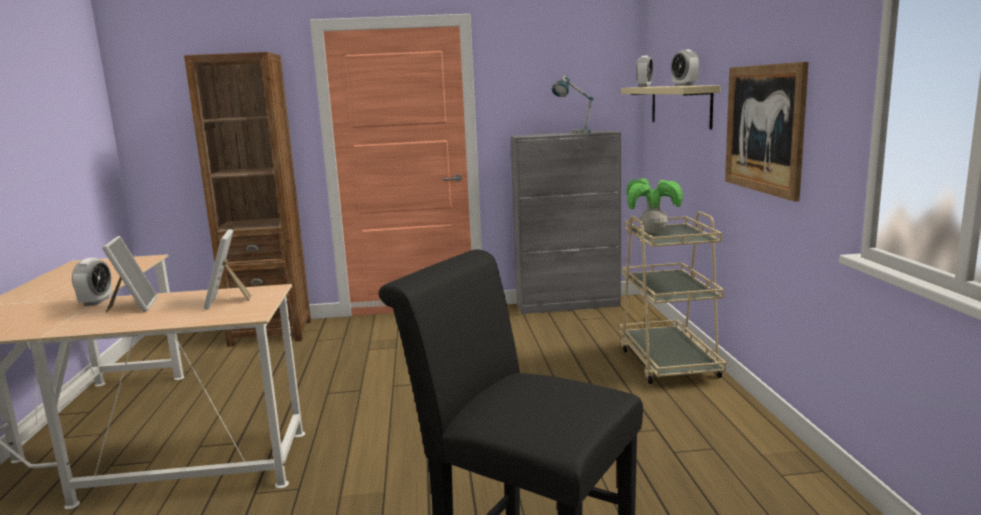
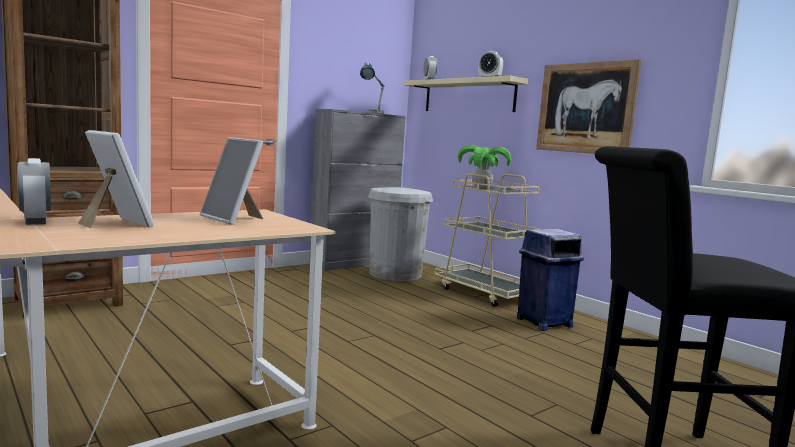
camera: 35 degrees left, 5 degrees down
(594, 324) = (395, 274): none -> white trash can
(680, 415) = (543, 322): none -> blue trash can

